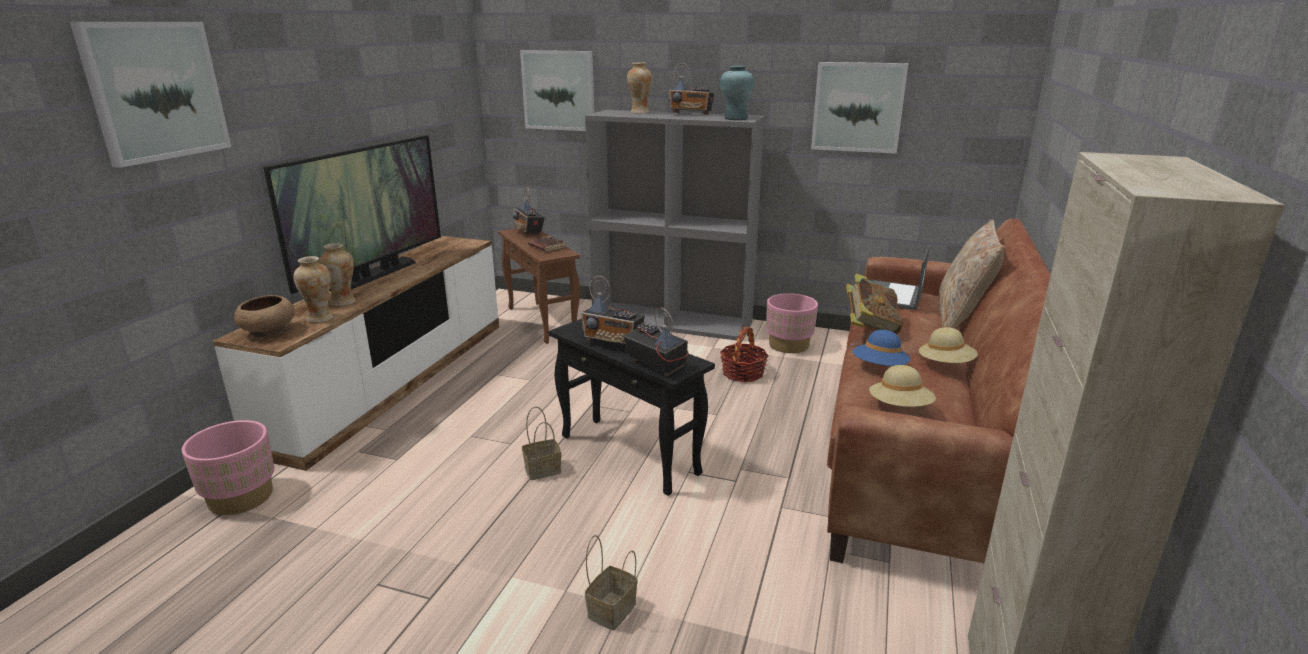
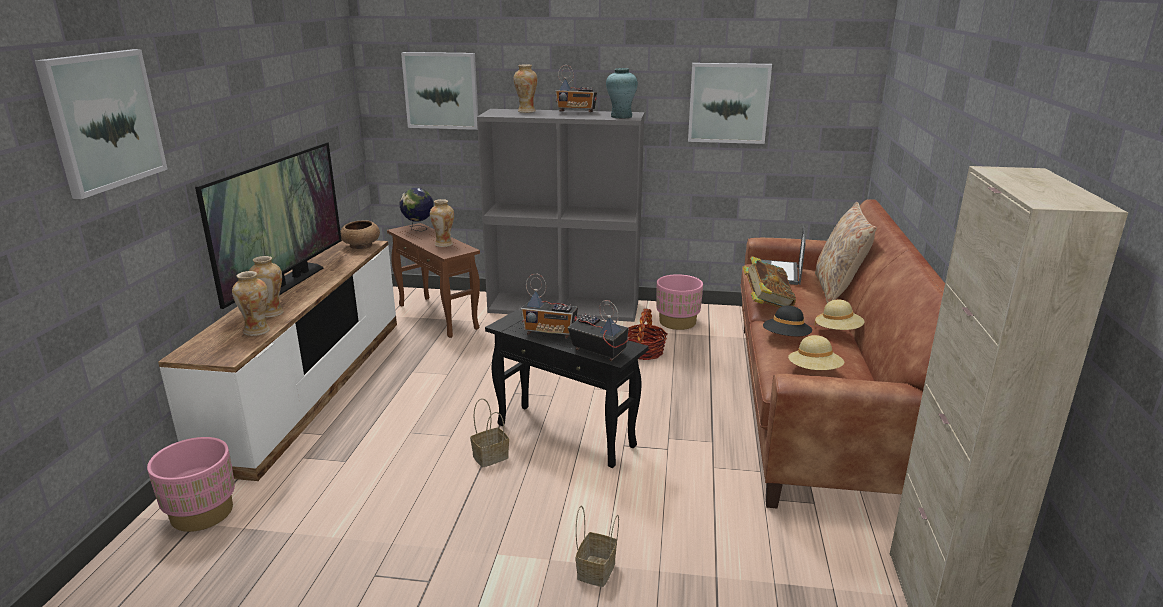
camera: 10 degrees left, 0 degrees up
(268, 332) = (211, 348): brown bowl -> brown bowl (361, 246)
(529, 232) = (418, 229): radio -> globe
(546, 247) = (444, 244): brown book -> vase
(879, 367) = (786, 338): blue hat -> black hat

